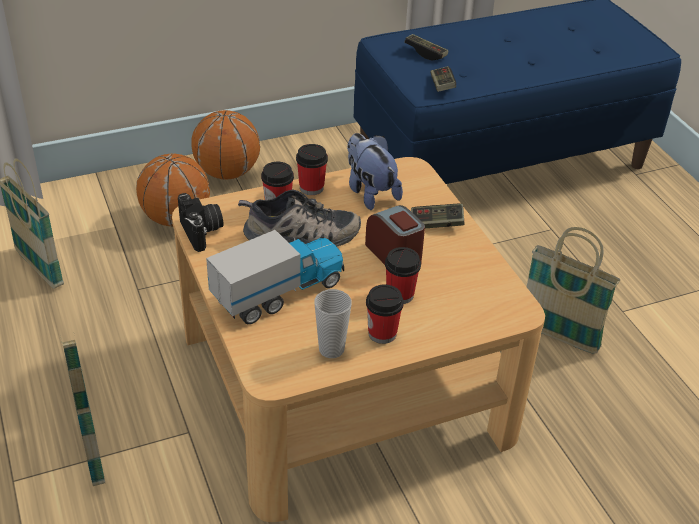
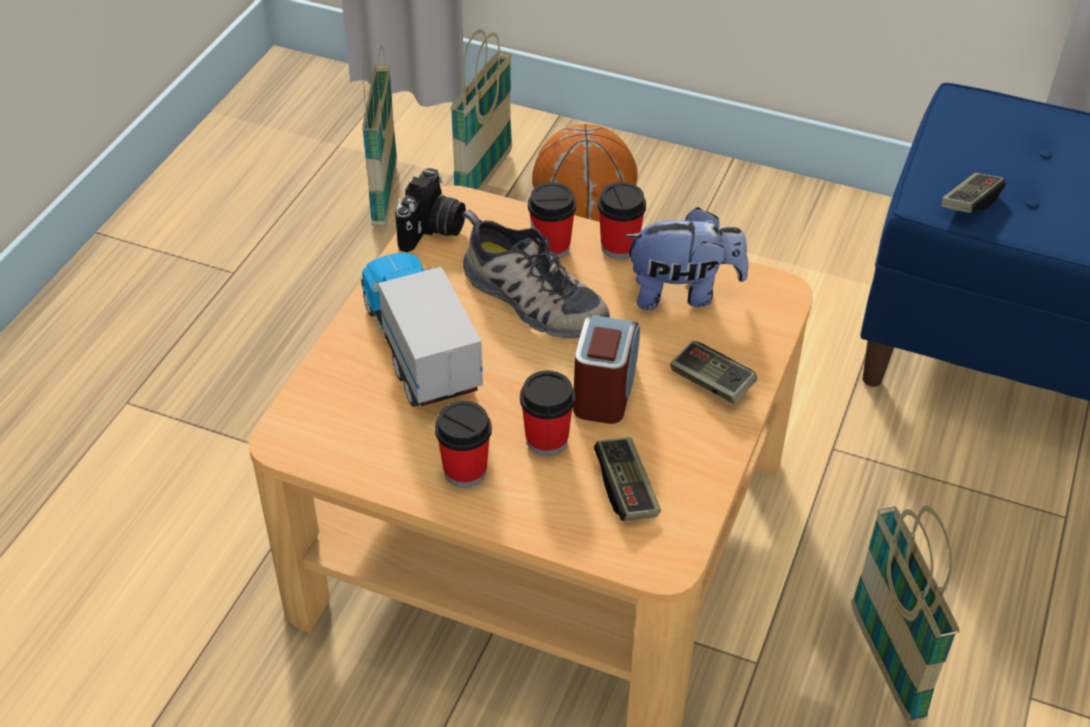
camera: 45 degrees right, 5 degrees up
(91, 449) = (221, 420): basket -> basket (484, 179)
(227, 173) = (705, 193): basketball -> none
(279, 293) = (420, 350): toy truck -> toy truck turned 120 degrees counterclockwise
(331, 349) = (388, 450): cup -> none
(370, 192) = (682, 293): plush toy -> plush toy turned 75 degrees clockwise
(425, 53) = (1010, 146): game controller -> game controller (626, 489)

